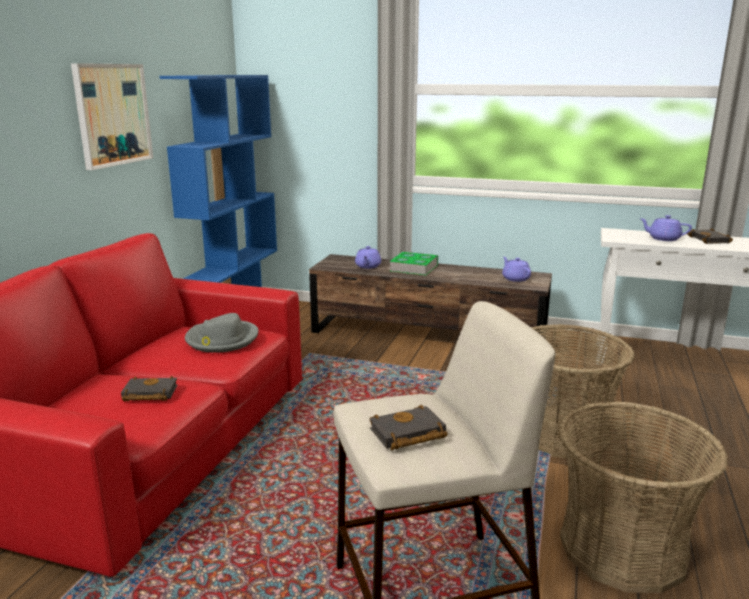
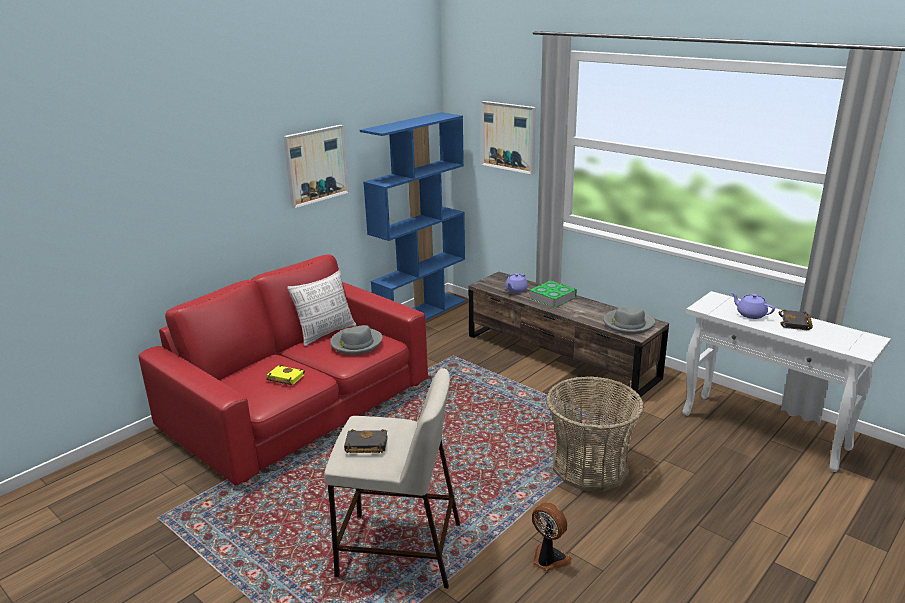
camera: 25 degrees right, 5 degrees up
(148, 394) = (284, 378): black book -> yellow book
(163, 338) = (326, 333): none -> pillow
(330, 95) = (509, 136): none -> picture
(515, 278) = (628, 324): purple teapot -> grey hat
(622, 548) = (548, 559): basket -> fan

